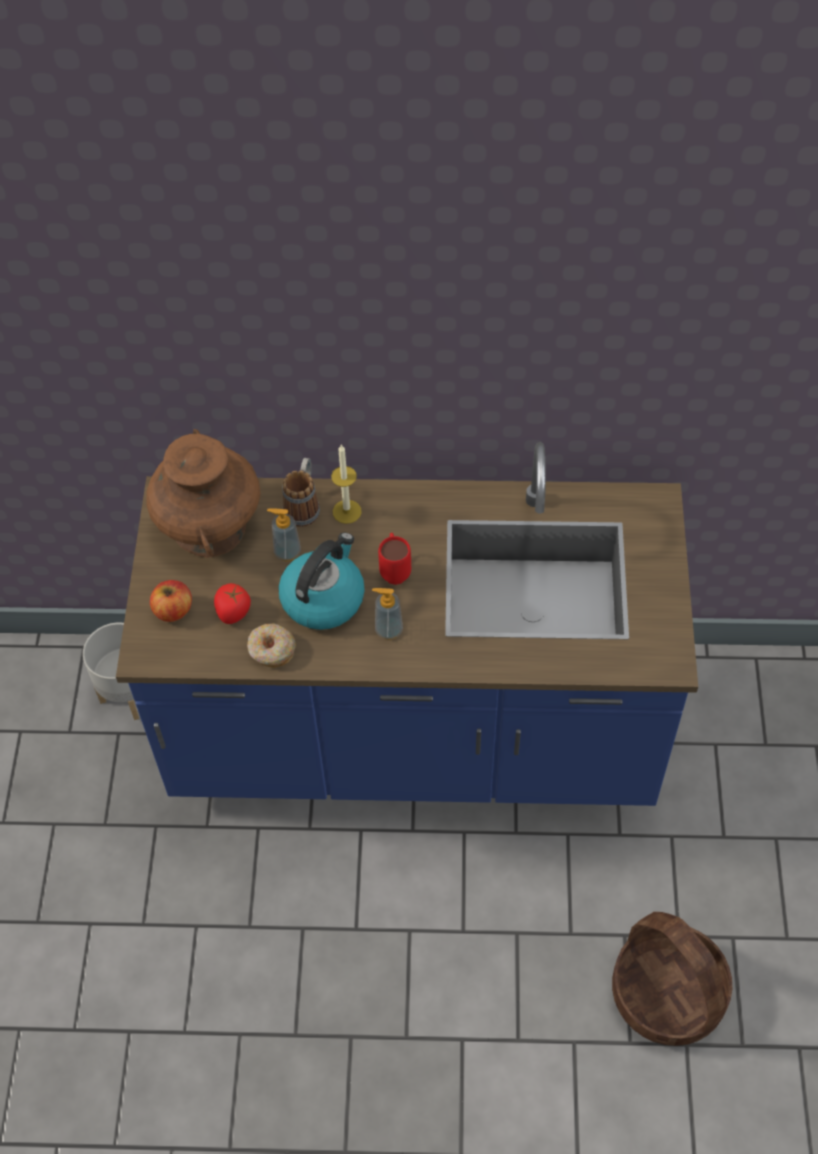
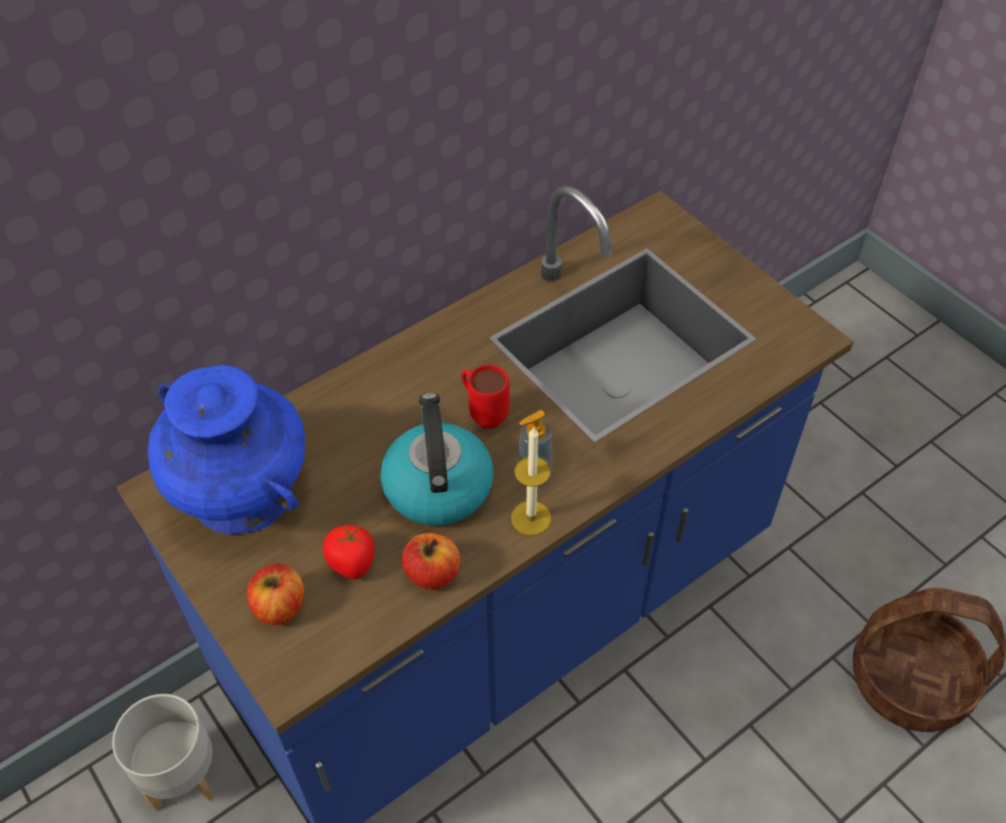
camera: 40 degrees left, 5 degrees down
(209, 526) = (241, 492): brown vase -> blue vase
(271, 650) = (432, 573): donut -> apple
(287, 552) = (354, 465): soap dispenser -> none
(304, 506) = (329, 410): mug -> none
(347, 511) = (380, 389): candle -> candle (531, 518)

